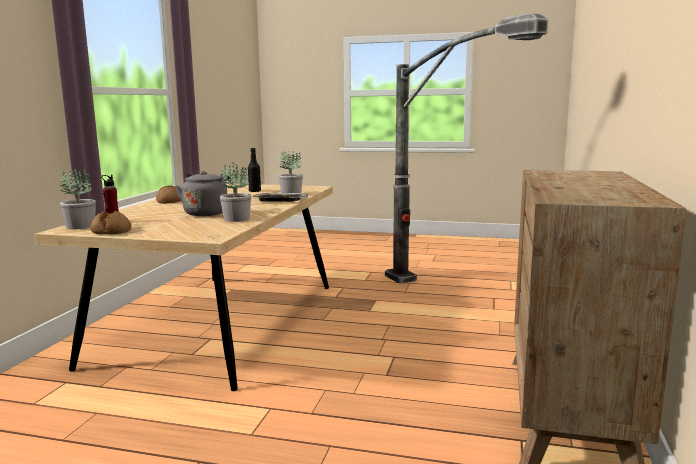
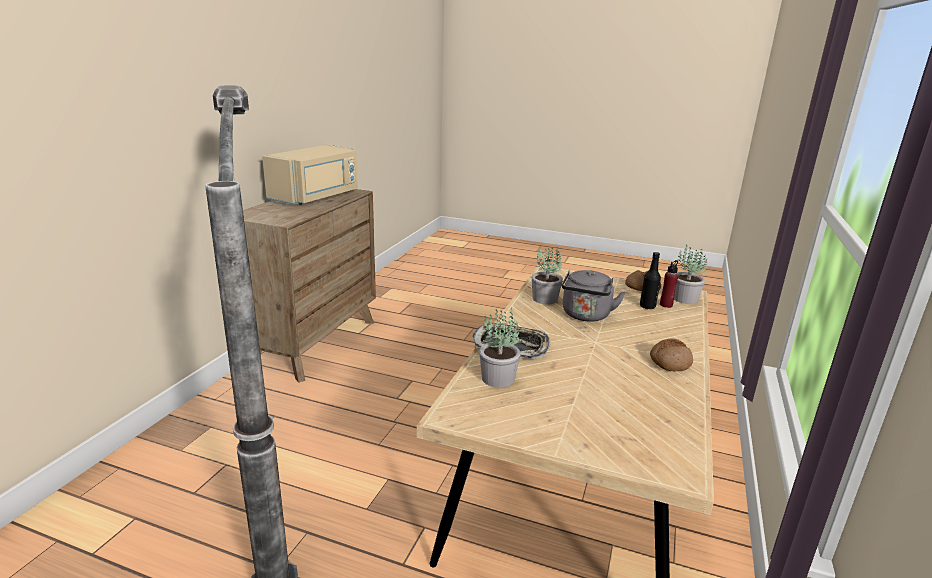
camera: 175 degrees left, 10 degrees up
(255, 191) = (565, 401): black bottle -> black bottle (647, 306)
(596, 190) = (316, 197): none -> beige microwave

